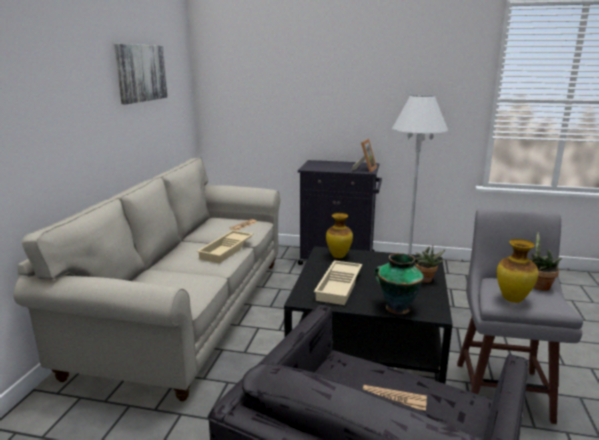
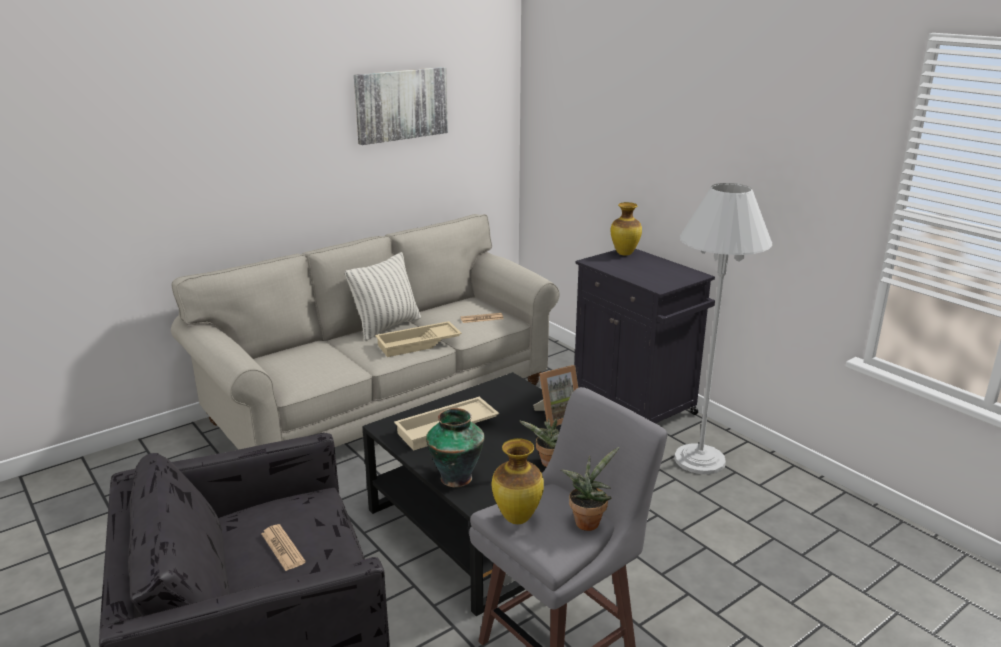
camera: 40 degrees right, 5 degrees up
(184, 247) = (387, 326): none -> pillow
(338, 256) = (514, 394): vase -> vase (625, 253)
(365, 169) = (664, 282): picture frame -> picture frame (557, 416)

